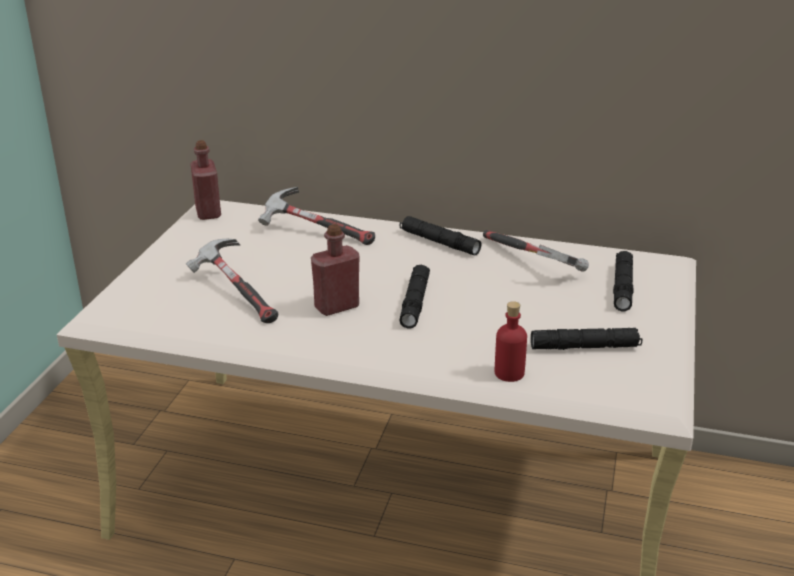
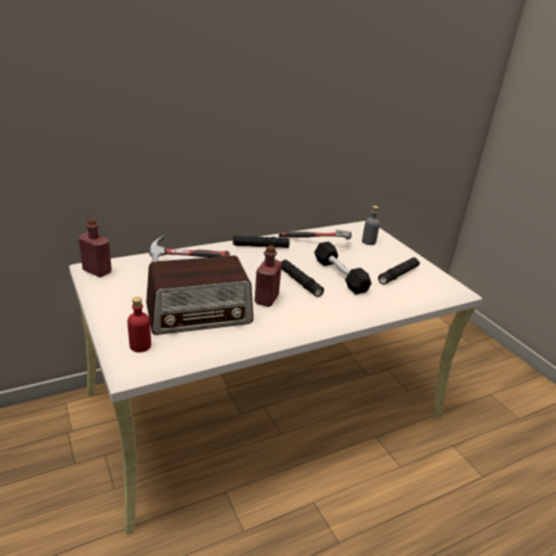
camera: 45 degrees left, 0 degrees up
(236, 294) = (199, 314): hammer -> radio
(487, 315) = (340, 275): none -> black dumbbell
(509, 373) = (391, 300): red bottle -> red bottle (140, 346)
(622, 287) = (368, 242): black flashlight -> grey bottle

